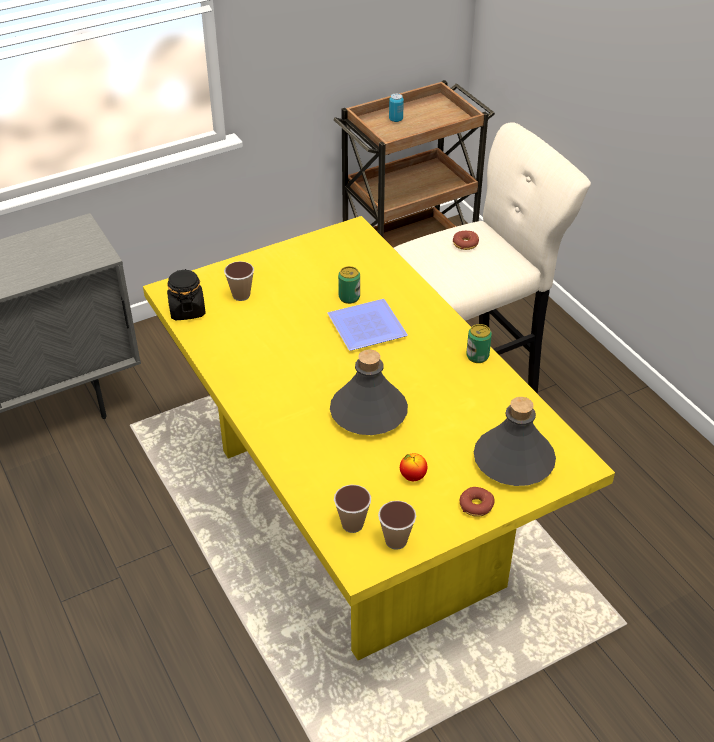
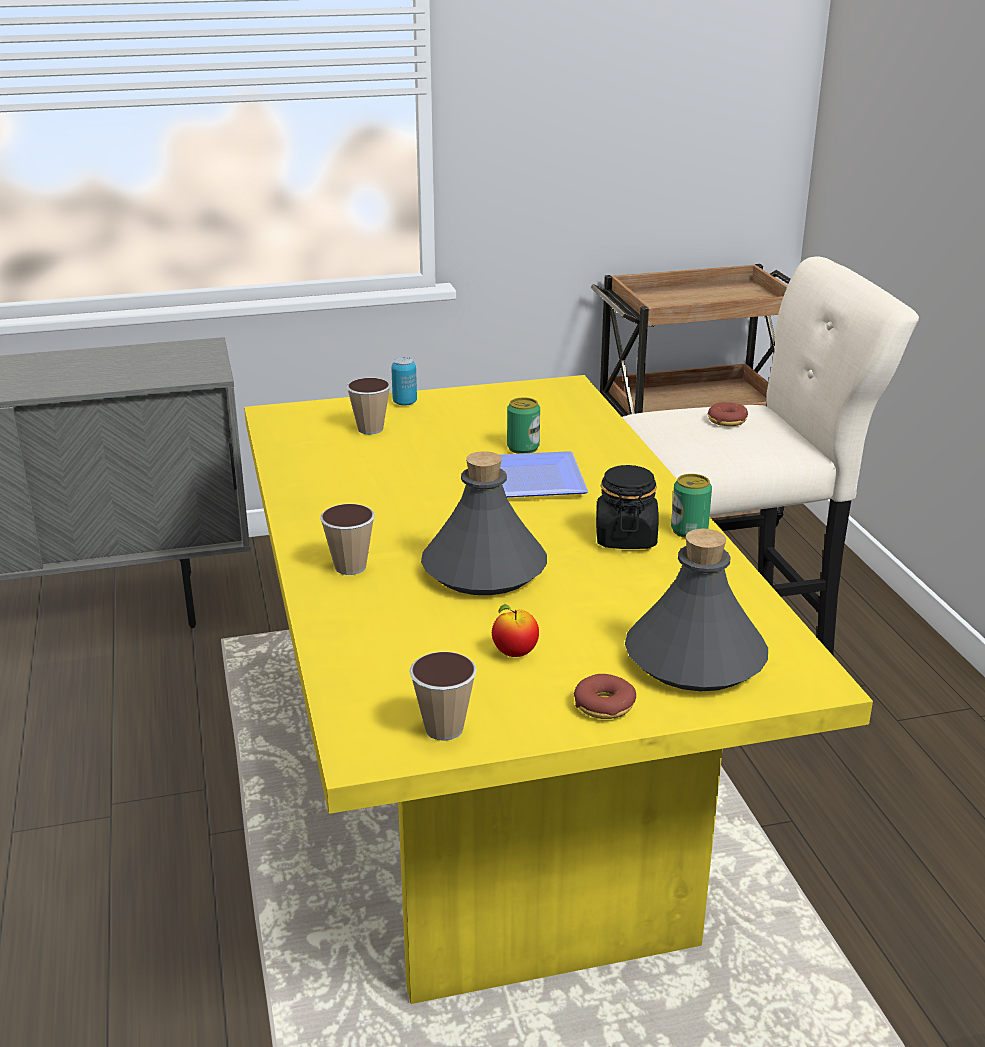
camera: 15 degrees right, 15 degrees down
(187, 310) = (287, 434): black jar -> black jar (625, 538)
(352, 524) = (383, 696): cup -> cup (350, 567)
(395, 119) = (678, 296): can -> can (404, 402)

